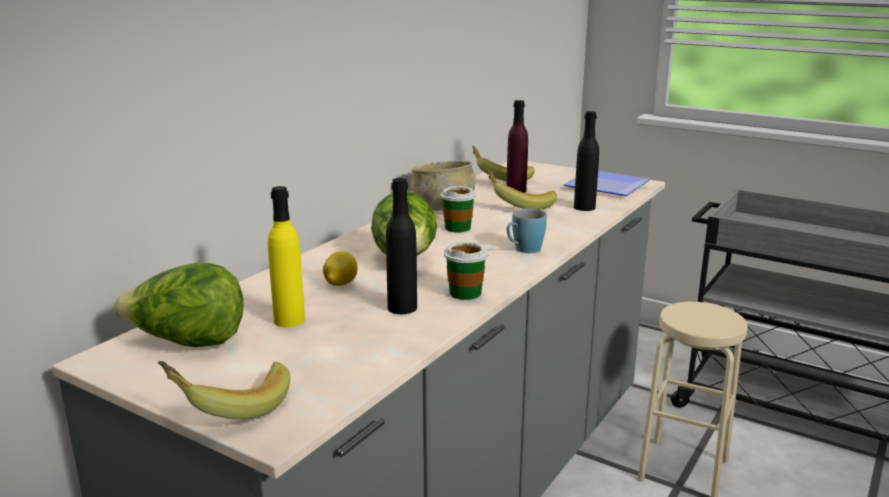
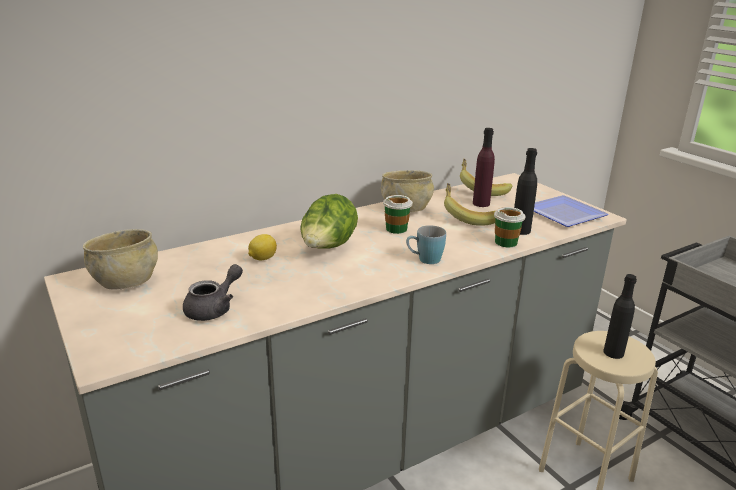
camera: 25 degrees right, 5 degrees up
(188, 343) = (126, 281): lettuce -> beige bowl
(229, 405) = (100, 333): banana -> none
(289, 320) = (200, 279): yellow bottle -> none
(347, 344) = (214, 308): none -> grey teapot
(402, 307) = (281, 288): black bottle -> black bottle (613, 352)
(465, 293) = (338, 287): cup -> cup (506, 242)

